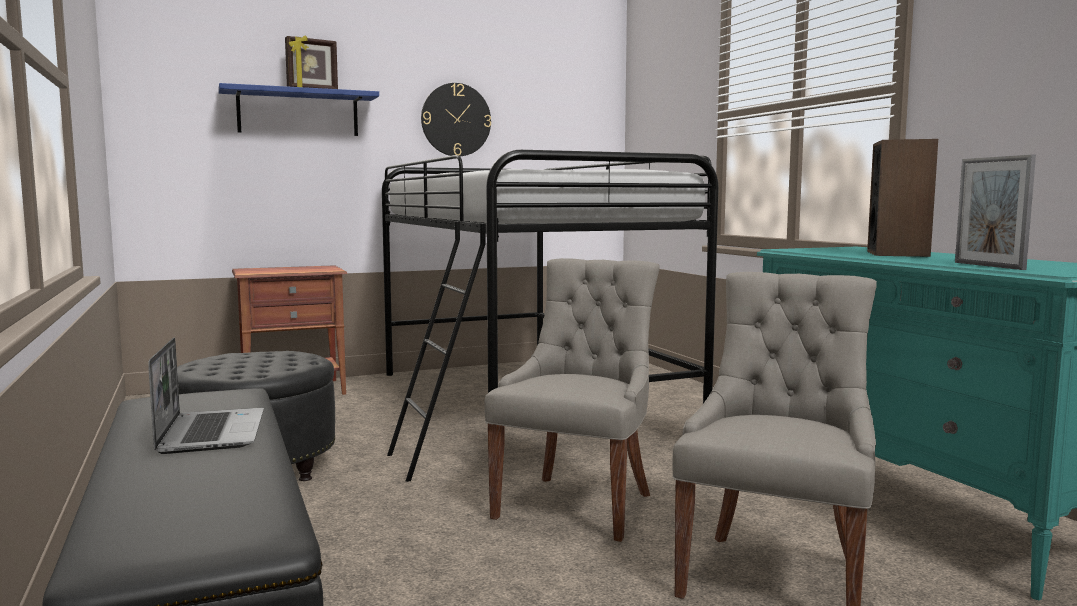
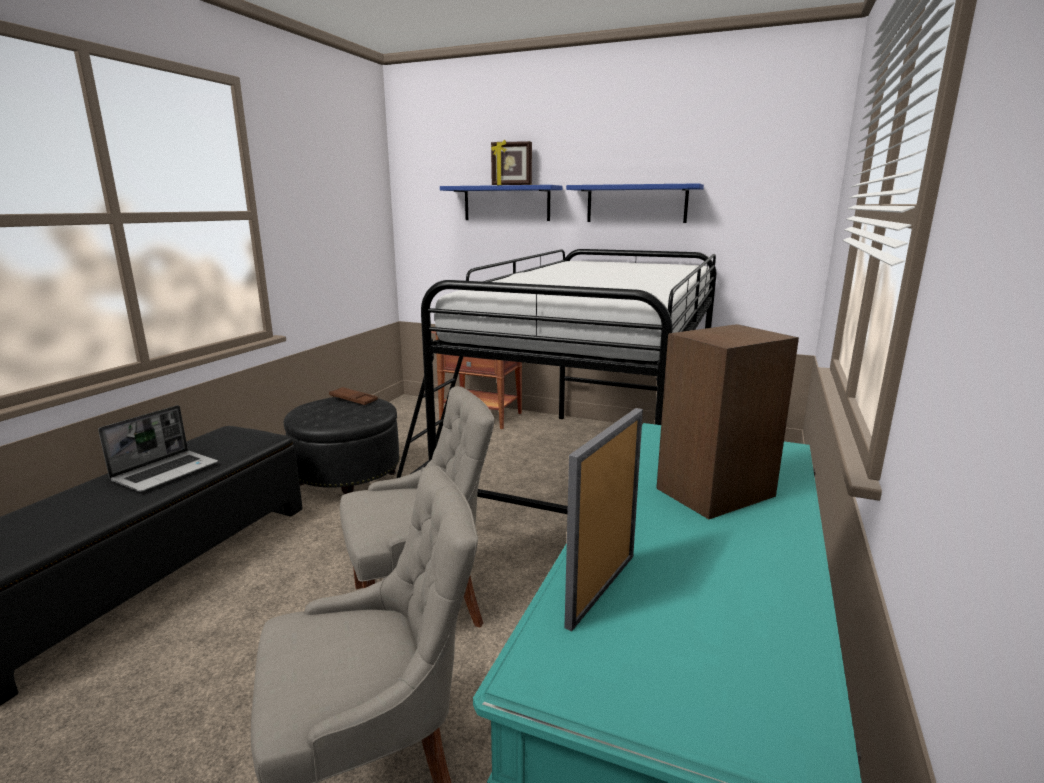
camera: 45 degrees right, 10 degrees up
(239, 355) = (353, 399): none -> brown tray
(456, 120) = (636, 204): wall clock -> blue shelf

